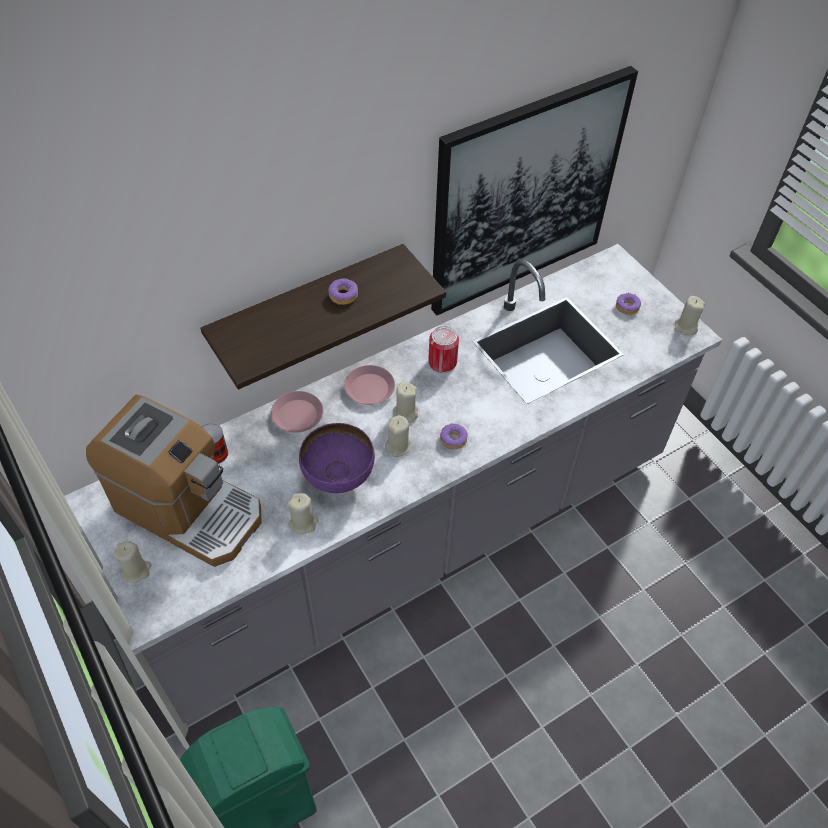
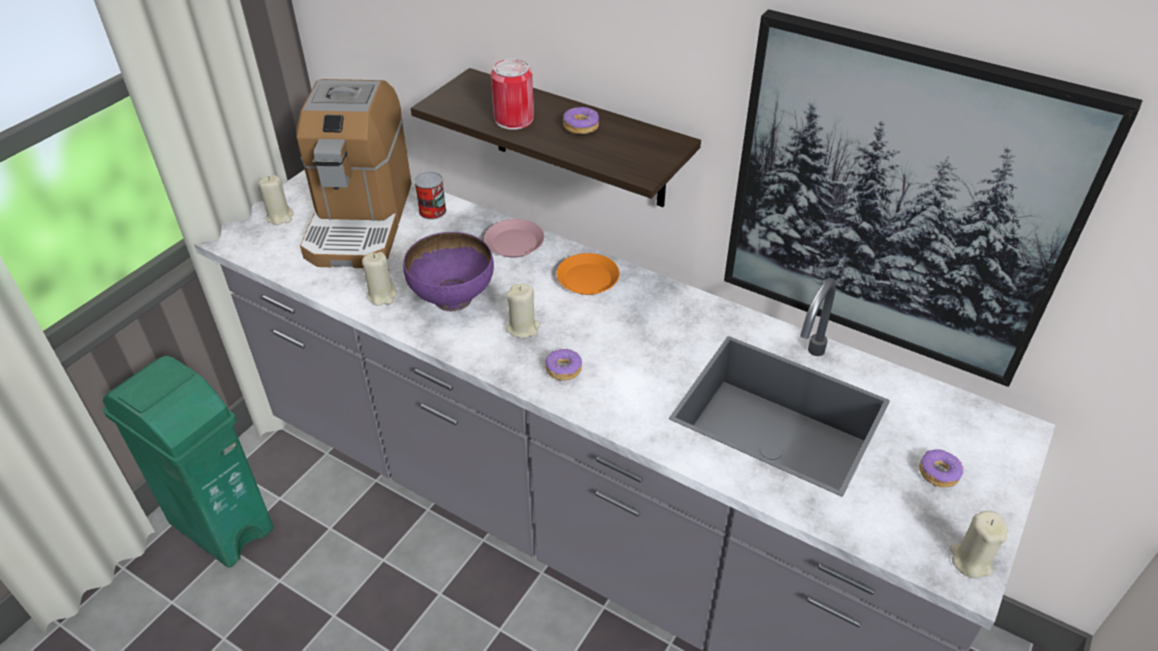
camera: 65 degrees right, 10 degrees down
(370, 388) = (588, 279): pink plate -> orange plate
(405, 413) = (573, 317): beige candle -> none
(442, 362) = (672, 321): can -> can (514, 119)

